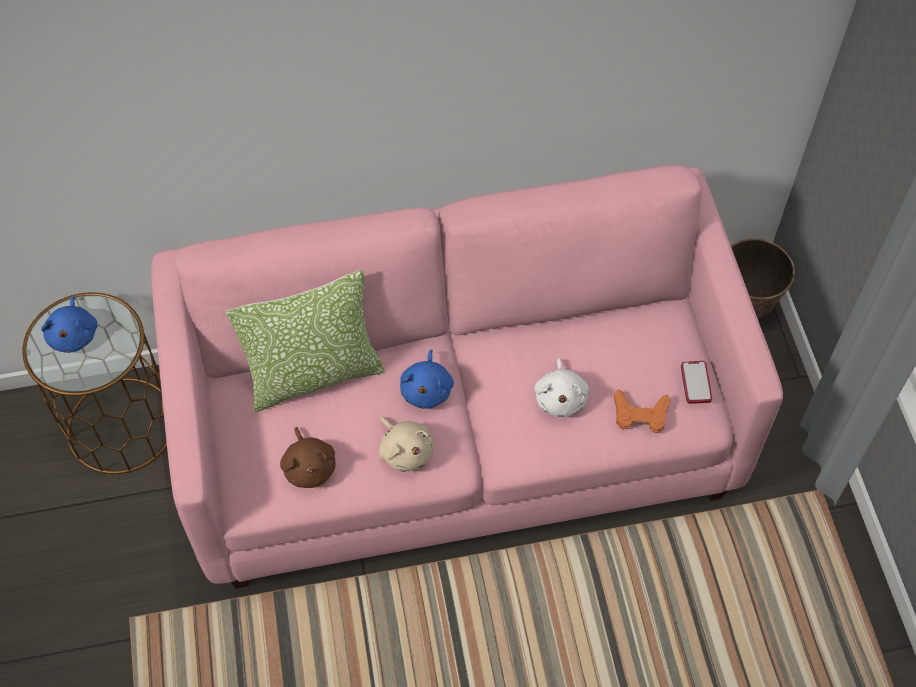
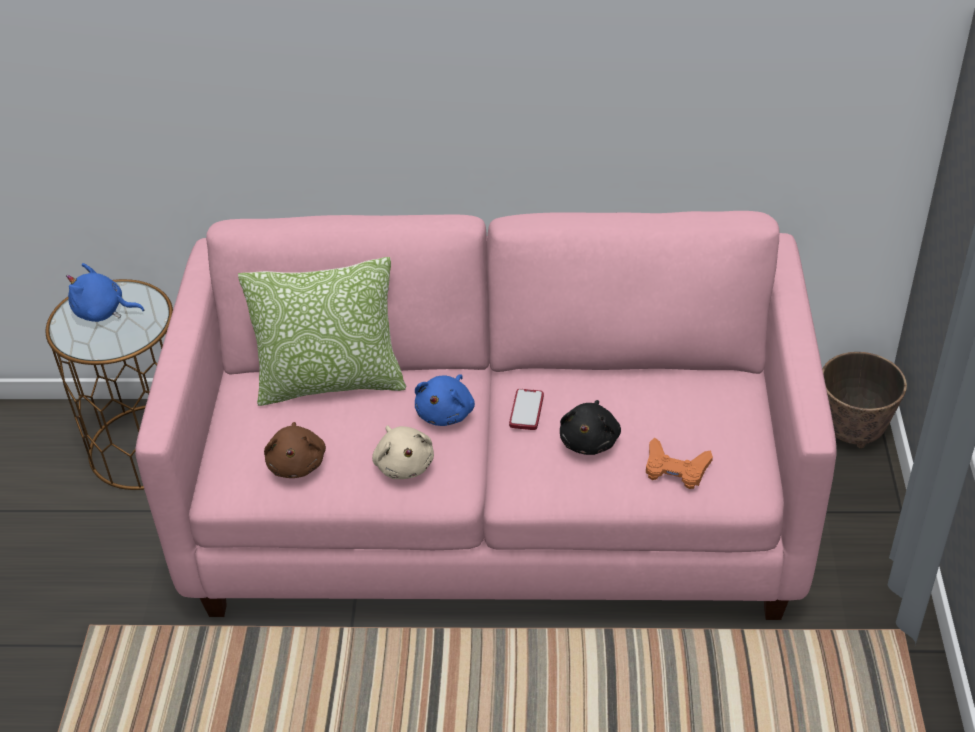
camera: 15 degrees right, 15 degrees down
(74, 334) = (103, 312): blue plush toy -> blue plush toy turned 90 degrees clockwise
(560, 397) = (590, 440): white plush toy -> black plush toy
(695, 383) = (748, 449): phone -> phone (526, 410)

